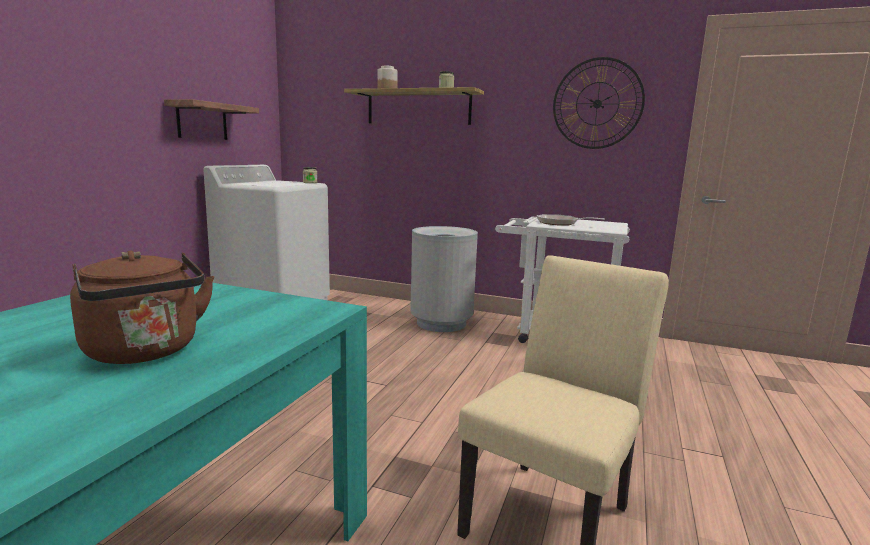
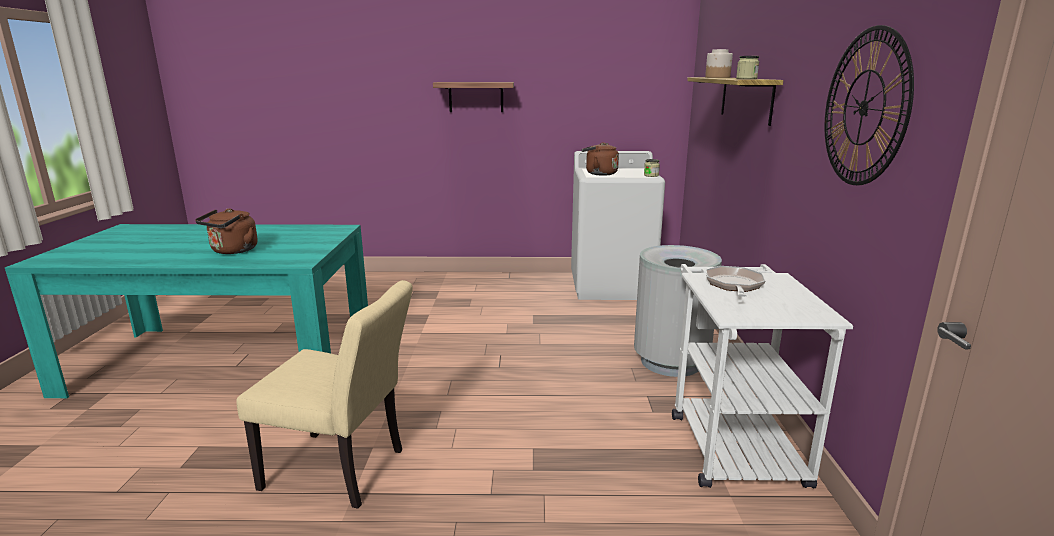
camera: 70 degrees right, 5 degrees up
(202, 121) = (583, 112): shelf -> shelf (476, 97)
(269, 184) = (599, 173): none -> brown kettle

